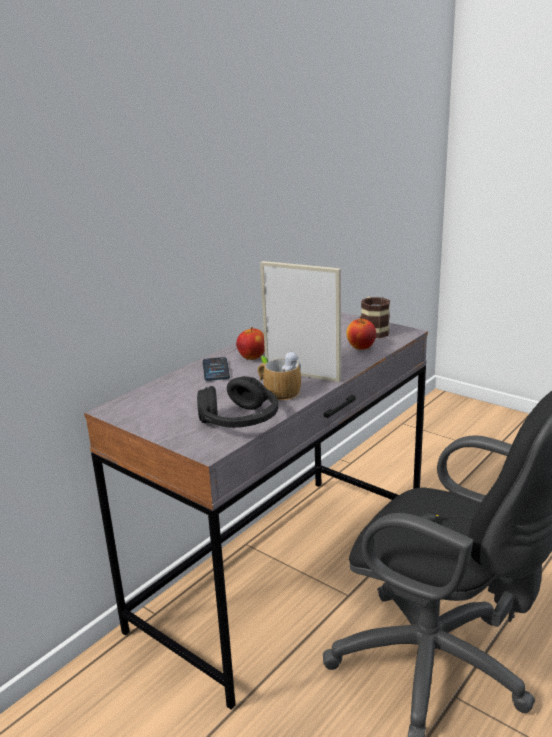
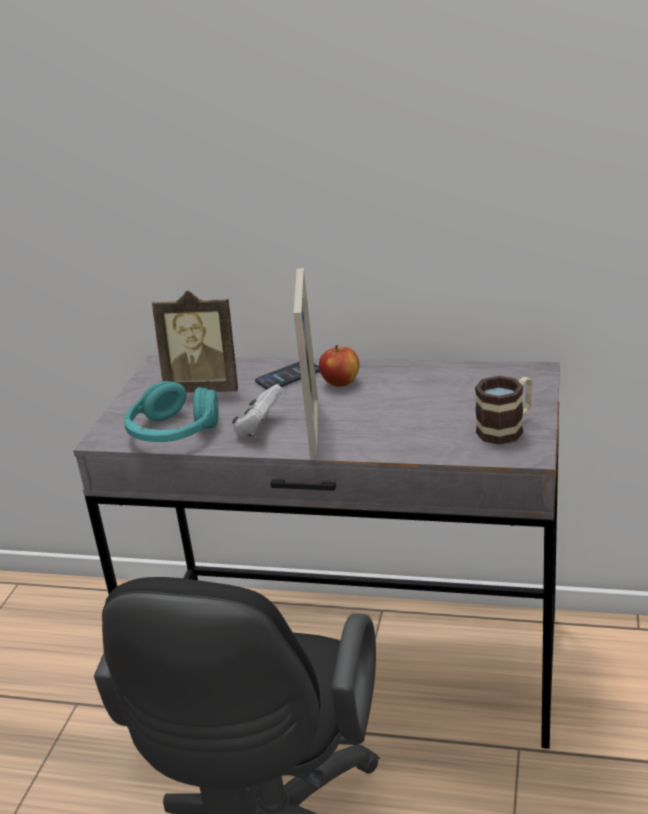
camera: 65 degrees right, 5 degrees up
(185, 399) = (205, 387): none -> picture frame
(239, 420) = (173, 432): black headphones -> turquoise headphones
(278, 390) = (259, 428): mug -> white game controller
(361, 347) = (435, 437): apple -> none

